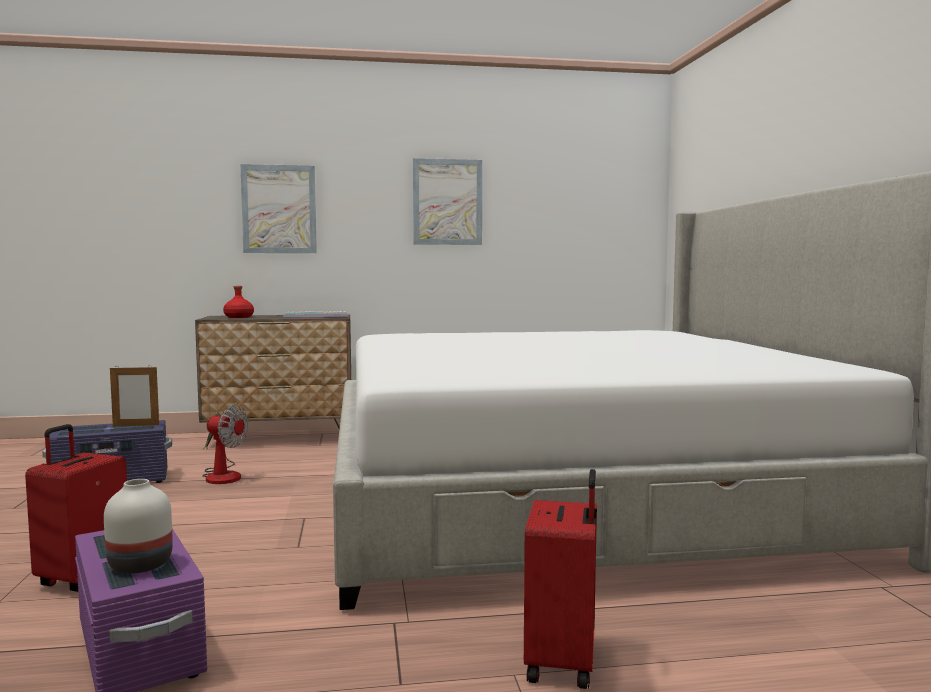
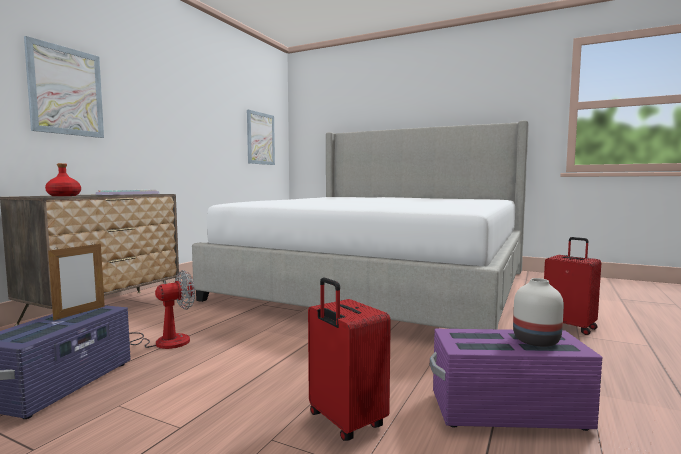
camera: 55 degrees left, 0 degrees up
(447, 202) = (192, 108): picture -> picture (260, 138)

